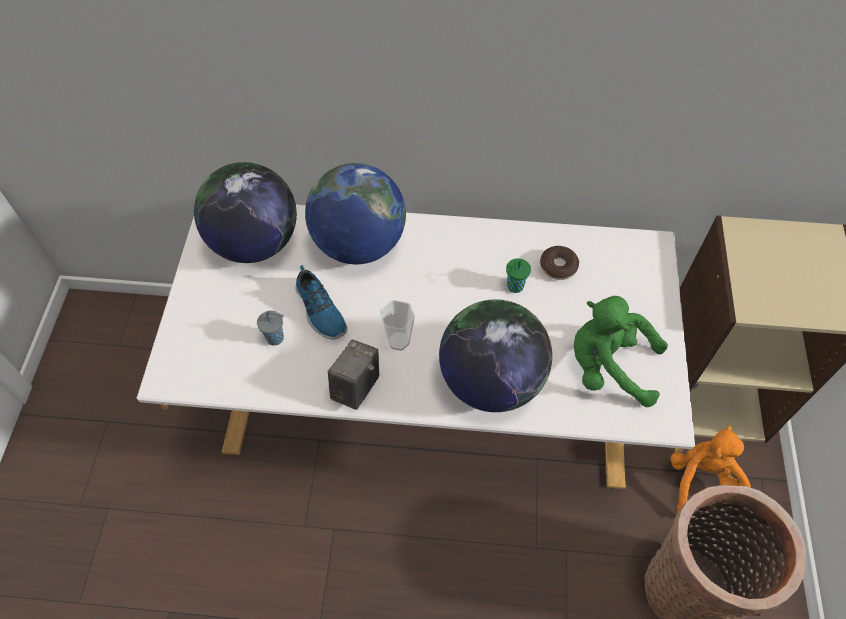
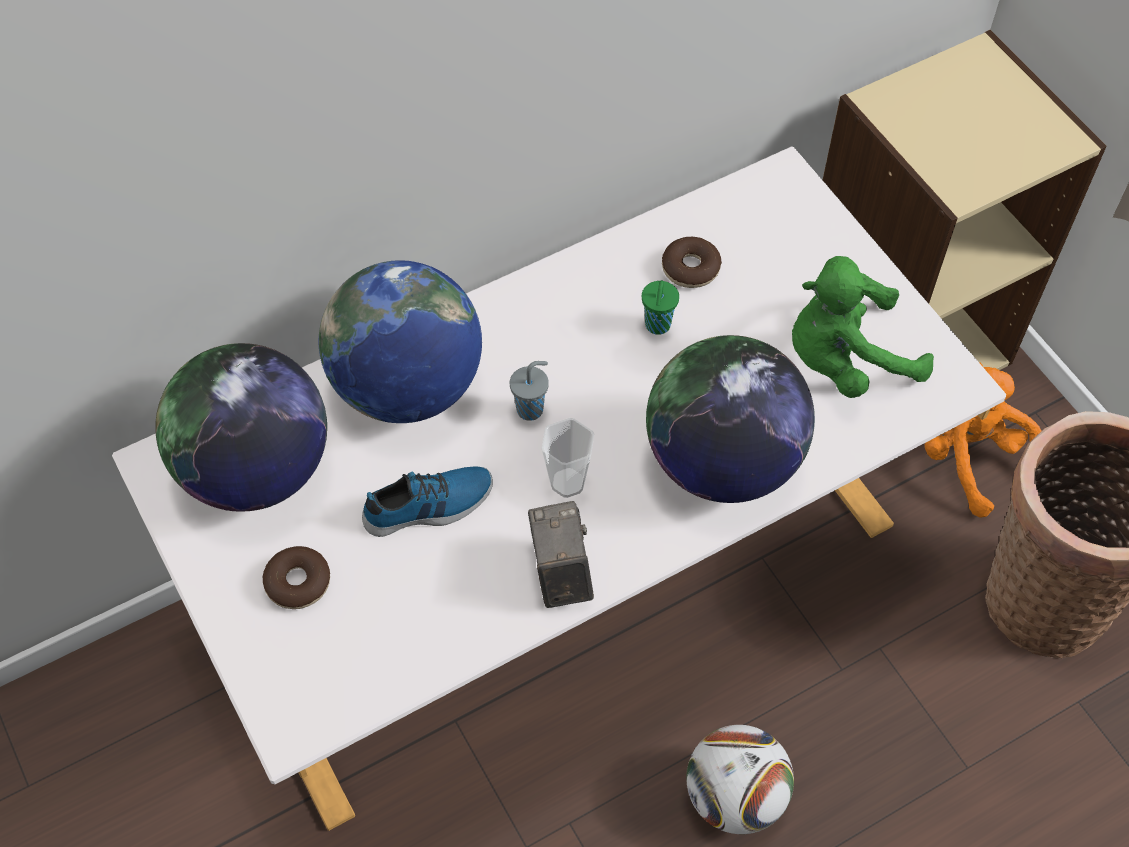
camera: 35 degrees left, 0 degrees up
(228, 310) = (298, 583): none -> donut
(276, 338) = (401, 578): grey cup -> grey cup (531, 409)
(319, 310) = (429, 506): shoe -> shoe turned 45 degrees counterclockwise
(426, 575) = (735, 796): none -> football

